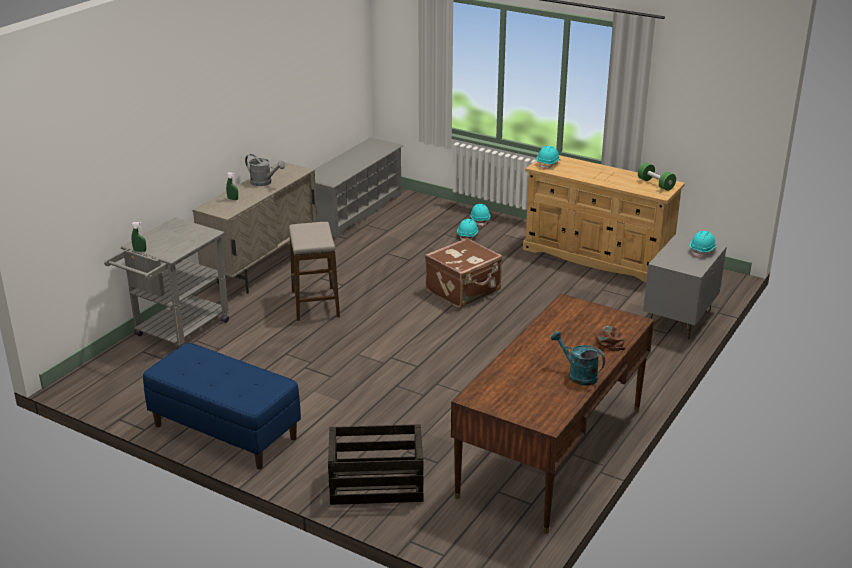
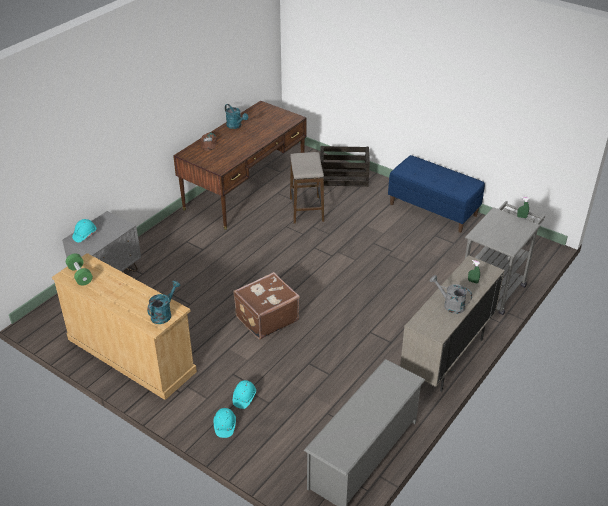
camera: 175 degrees left, 10 degrees up
(315, 304) = (392, 310): stool -> stool (306, 210)
(548, 164) = (163, 314): turquoise hard hat -> turquoise watering can

